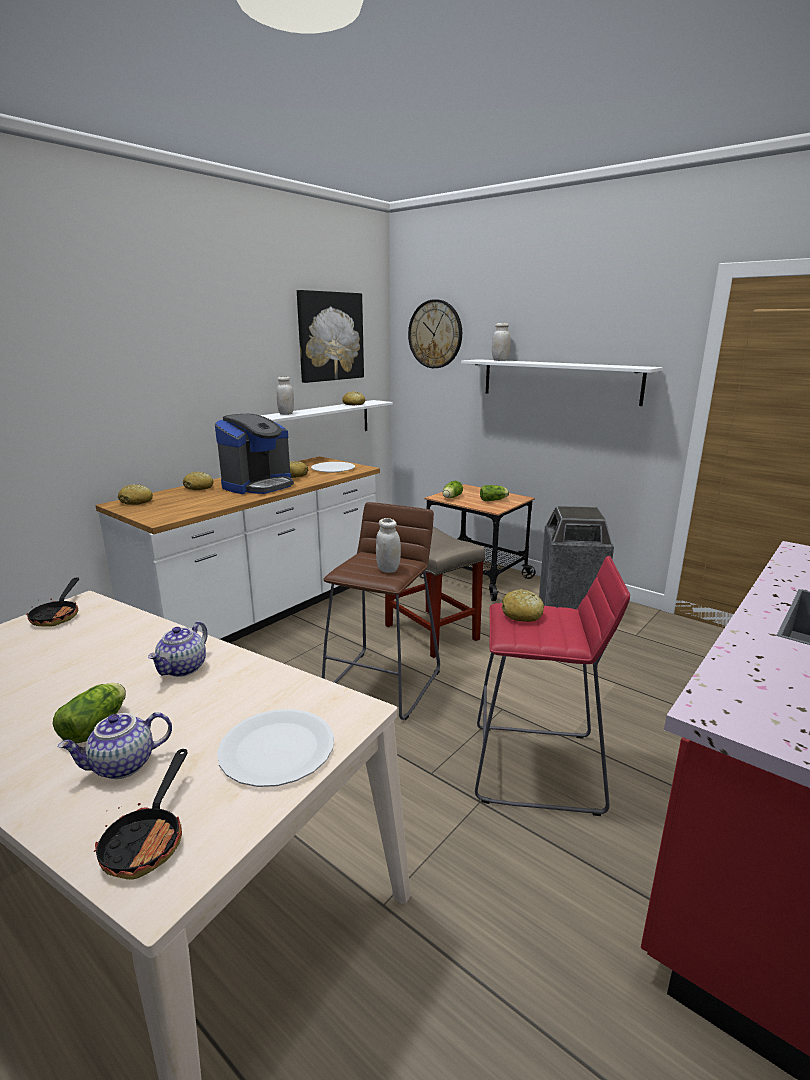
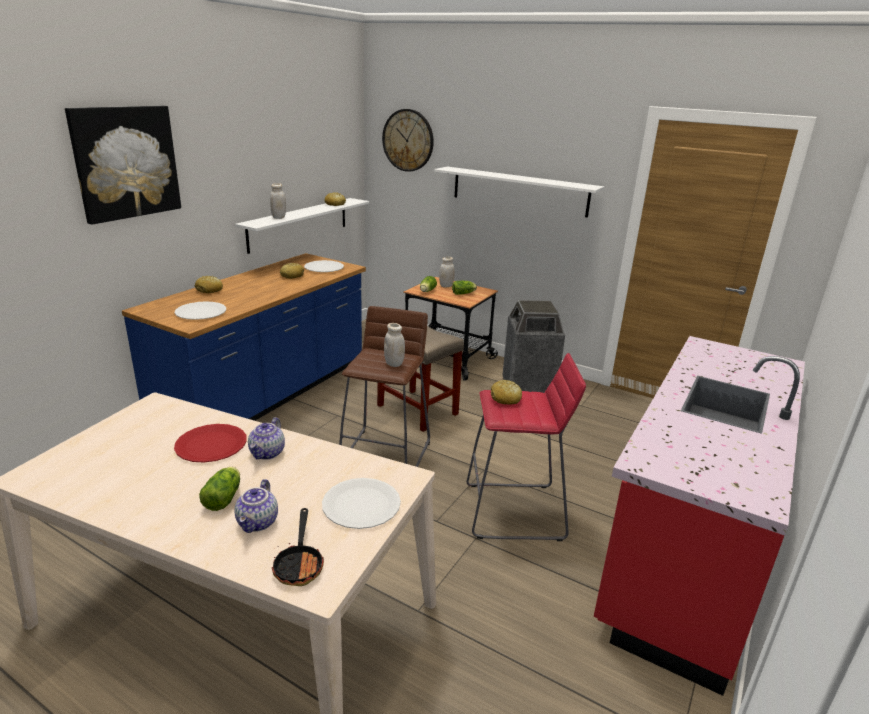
camera: 10 degrees left, 5 degrees up
(58, 615) = (140, 415): frying pan -> none
(119, 654) = (211, 445): none -> red plate
(123, 766) = (258, 523): teapot -> teapot turned 45 degrees counterclockwise
(136, 502) = (159, 306): bread -> none
(177, 507) = (200, 312): none -> white plate
(258, 485) = (263, 287): coffee machine -> none
(265, 611) = (267, 396): white counter -> blue counter
(330, 336) = (313, 142): picture -> picture (126, 162)
(500, 360) = (468, 170): white jar -> white jar (446, 286)

